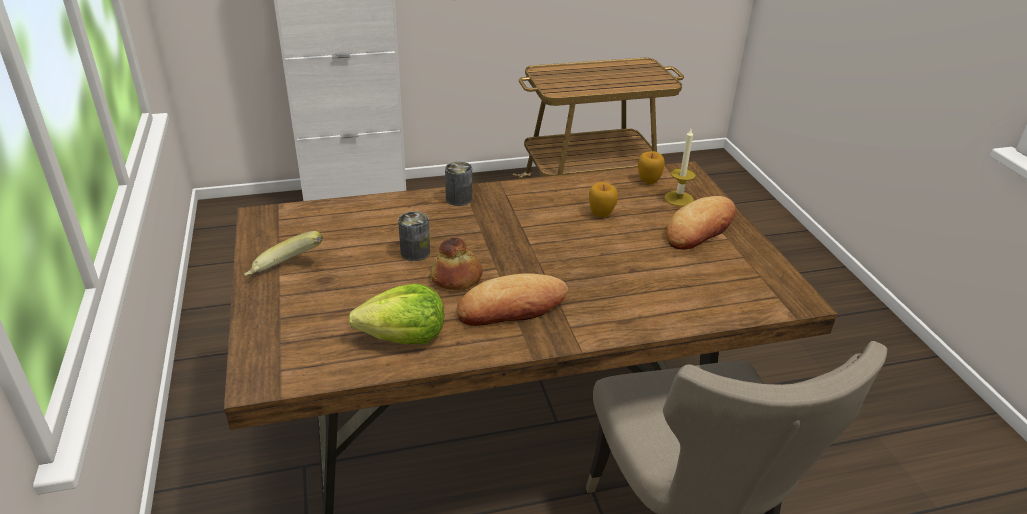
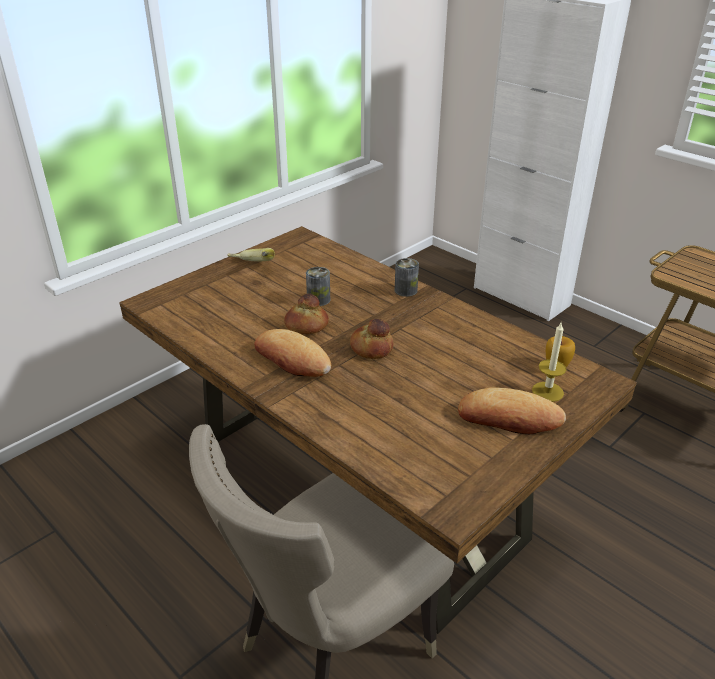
camera: 60 degrees right, 0 degrees up
(404, 336) = (223, 330): lettuce -> none
(538, 254) = (371, 348): none -> bread
(601, 213) = (466, 358): apple -> none

